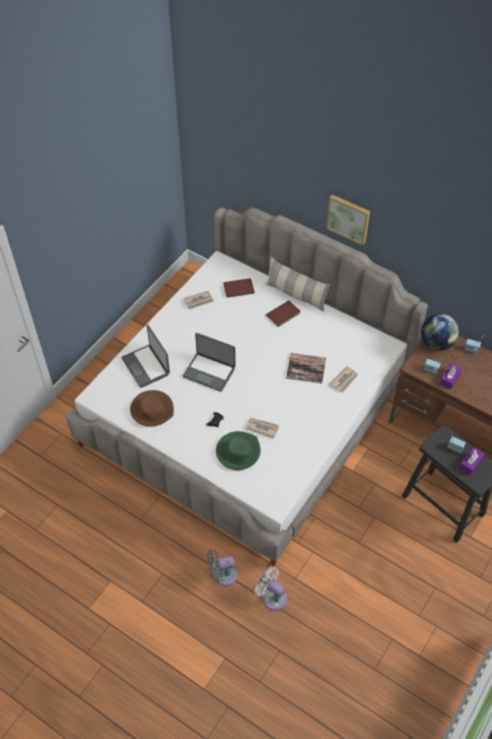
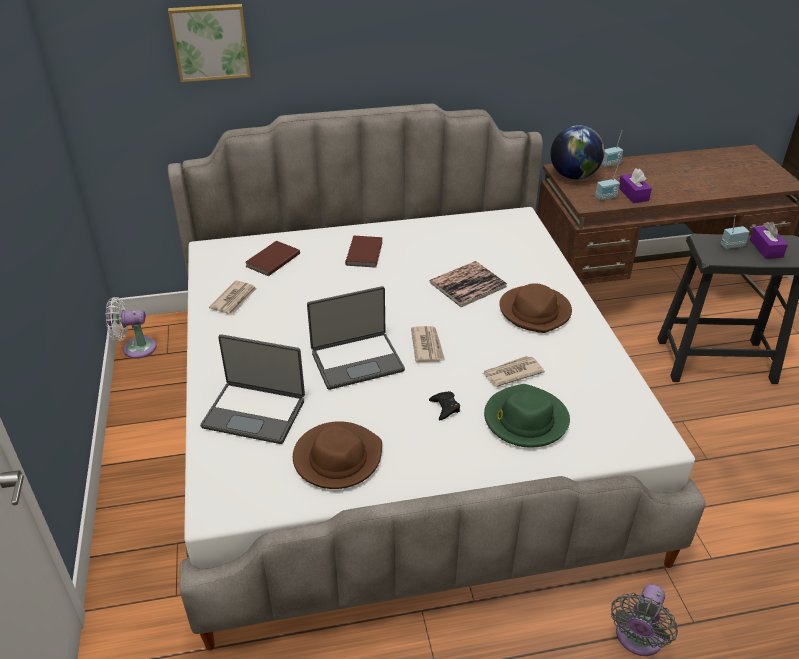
camera: 45 degrees left, 15 degrees down
(272, 597) = (724, 606): white fan -> white fan (135, 348)
(296, 294) = (352, 229): pillow -> none
(315, 406) = (535, 311): none -> brown hat
(344, 380) = (524, 270): newspaper -> newspaper (427, 346)
(349, 218) = (393, 57): picture -> picture (210, 42)

